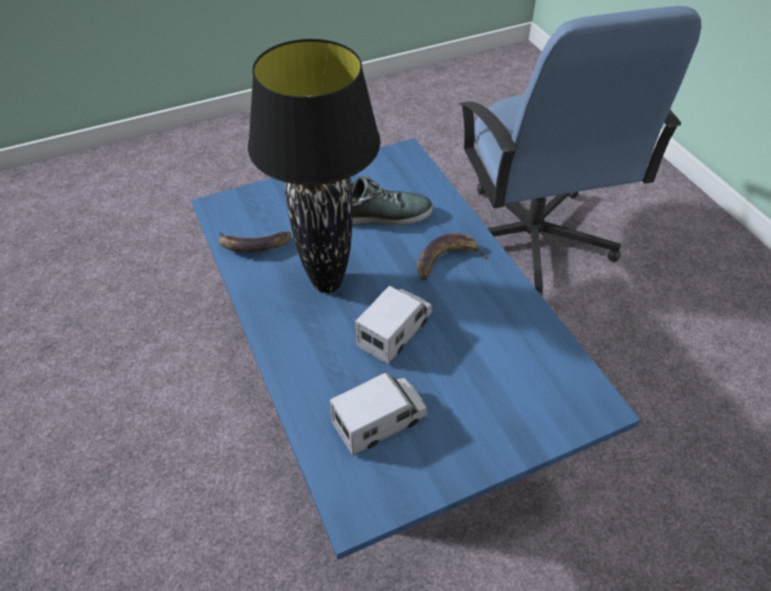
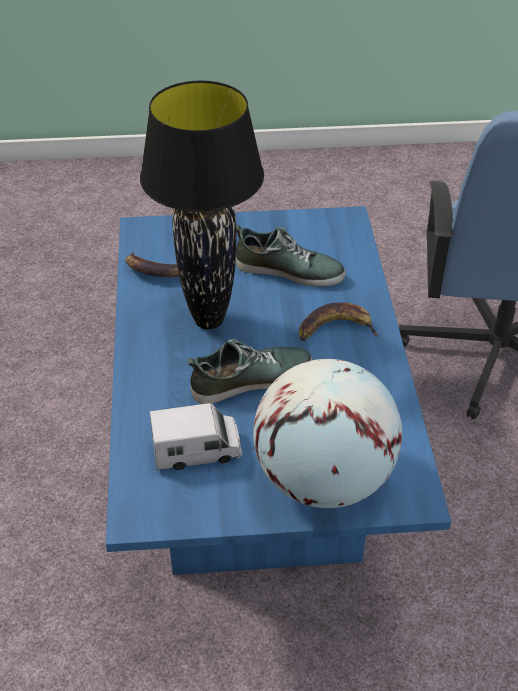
camera: 20 degrees right, 5 degrees down
(395, 332) = (250, 379): toy truck -> shoe
(511, 413) = (324, 479): none -> globe

